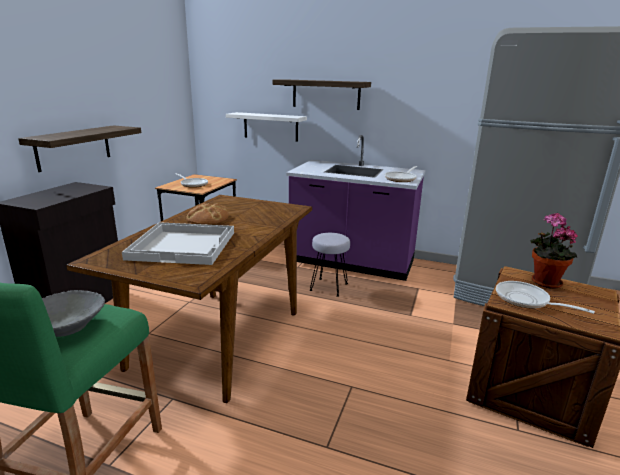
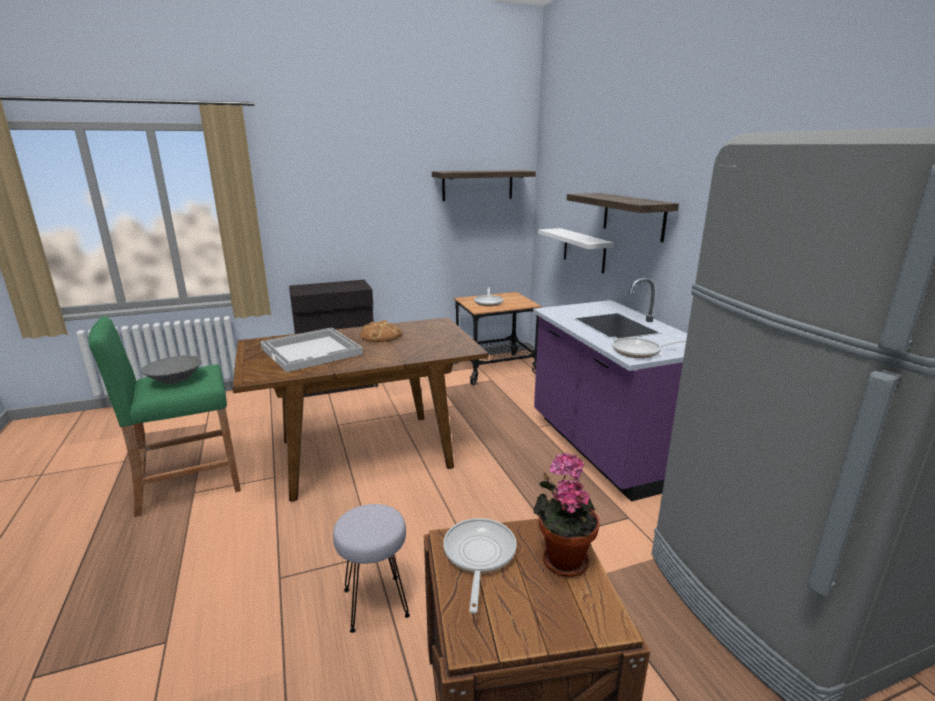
camera: 50 degrees right, 0 degrees up
(74, 147) = (368, 249): shelf -> shelf (477, 185)
(329, 287) = (528, 461): grey stool -> grey stool (375, 604)

